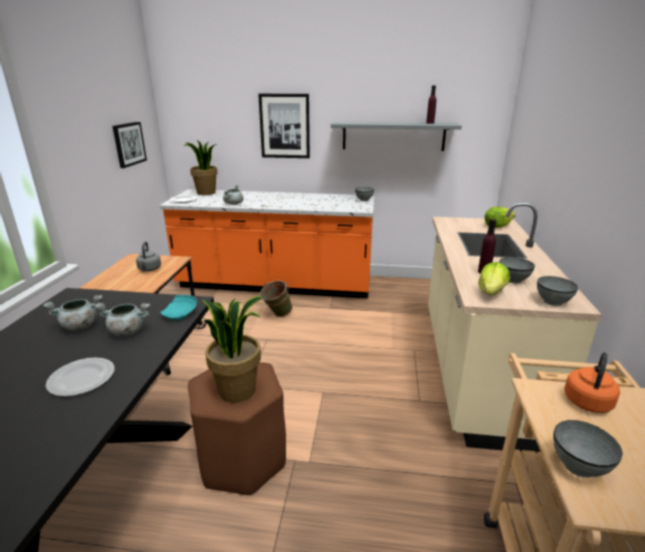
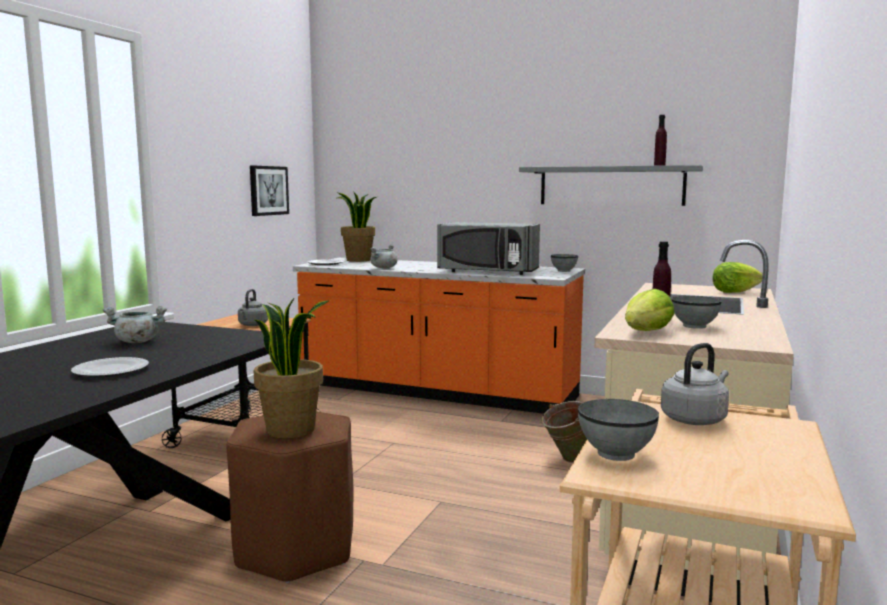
camera: 15 degrees right, 15 degrees down
(127, 331) = (182, 348): grey cooking pot -> none
(180, 314) = (250, 342): turquoise plate -> none
(276, 315) = (420, 421): green bucket -> green bucket (566, 460)
(285, 126) = (465, 175): picture -> none
(313, 205) = (487, 272): none -> grey microwave
(553, 302) = (730, 342): grey bowl -> none
(587, 400) = (695, 419): orange kettle -> grey kettle

